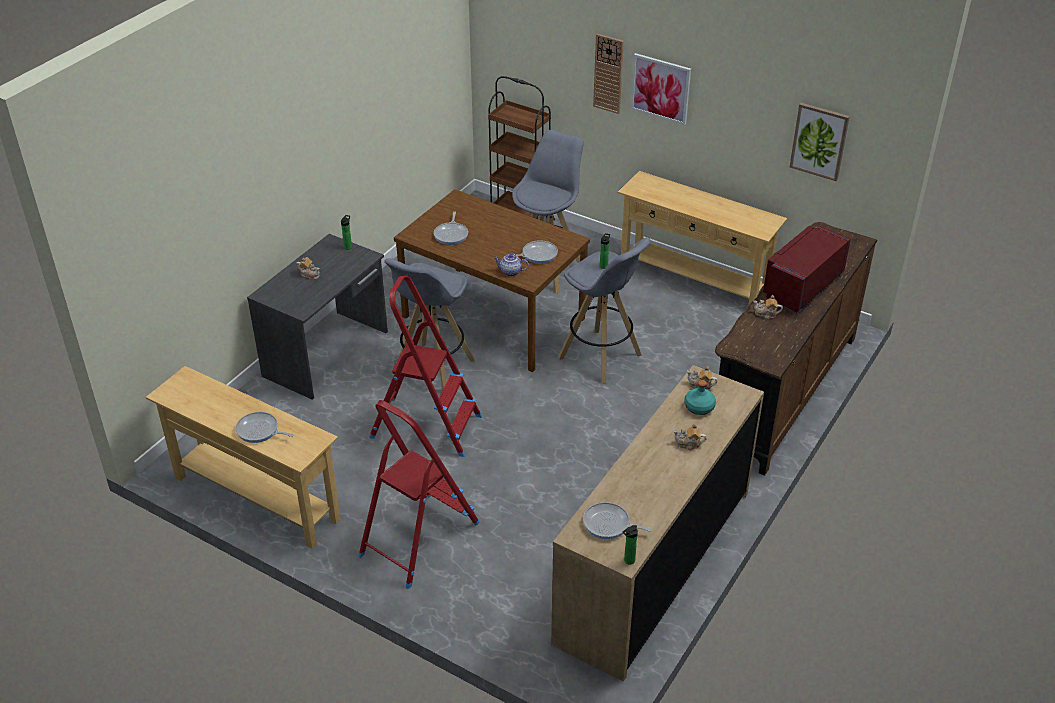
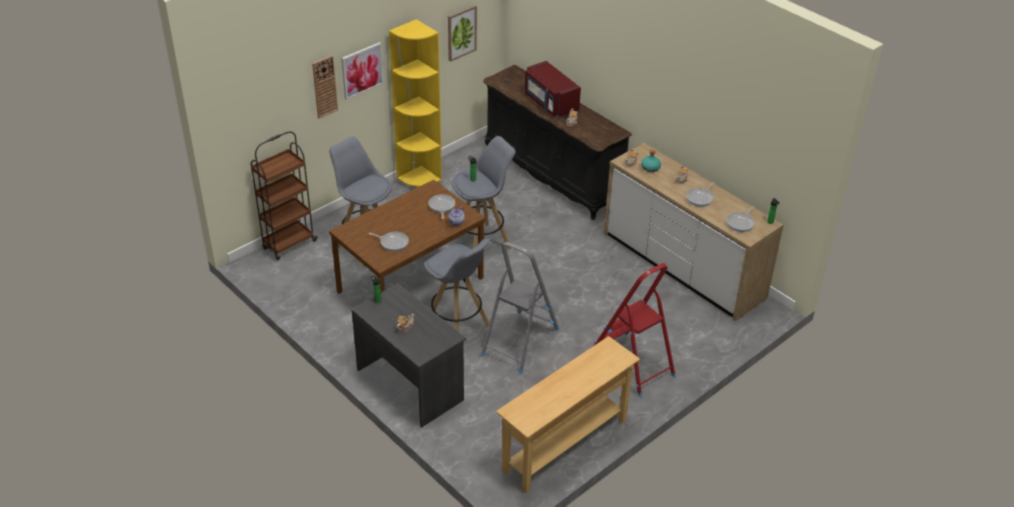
camera: 75 degrees left, 0 degrees up
(259, 431) = (590, 374): frying pan -> frying pan (700, 198)
(427, 427) = (521, 341): red step ladder -> grey step ladder
(693, 281) = (419, 181): beige console table -> yellow bookcase

